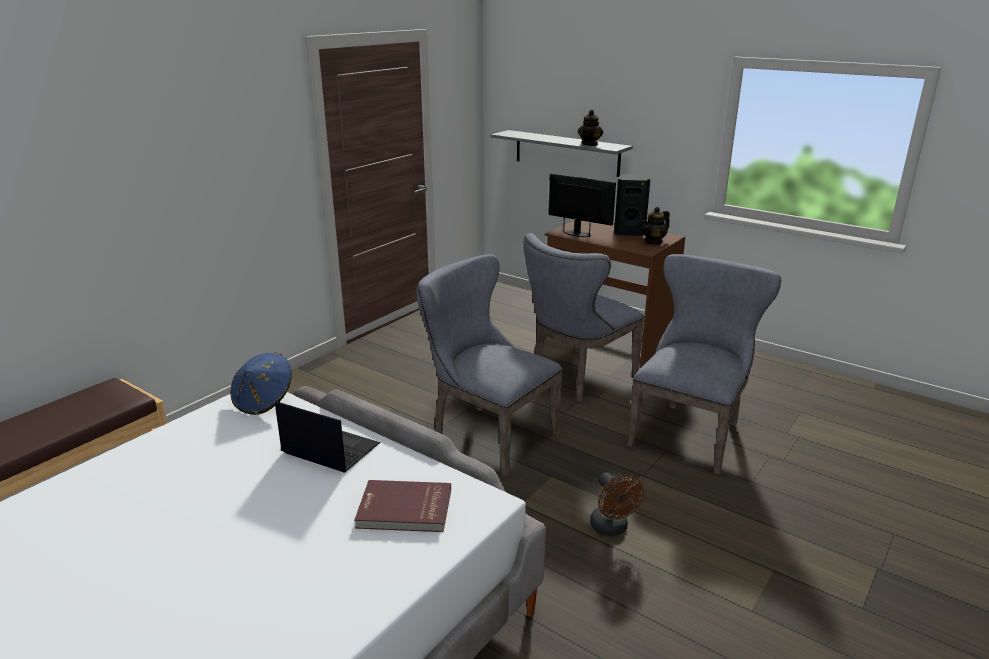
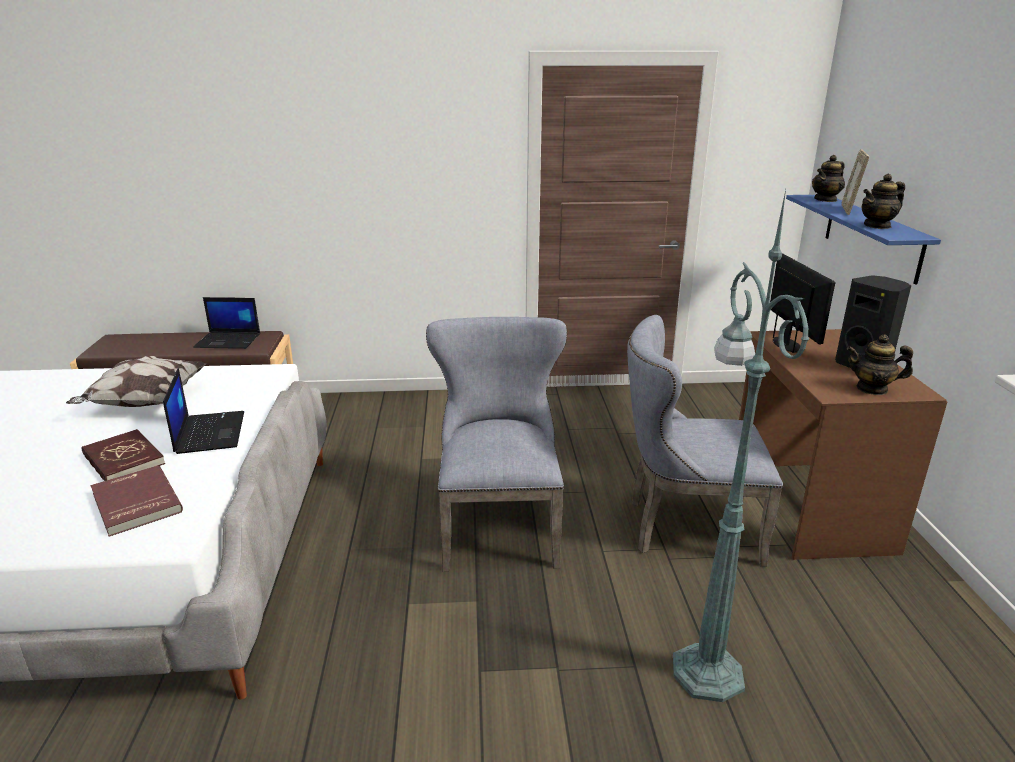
camera: 50 degrees right, 0 degrees up
(78, 408) = (229, 341): none -> laptop
(202, 468) = (144, 402): none -> pillow
(264, 401) = (262, 379): blue hat -> none
(311, 501) = (123, 459): none -> red book
(520, 133) = (825, 200): none -> teapot
(550, 138) = (849, 210): none -> picture frame
(566, 153) = (871, 236): grey shelf -> blue shelf
(612, 528) = (429, 691): brown fan -> none
(690, 431) = (706, 669): grey chair -> green floor lamp

